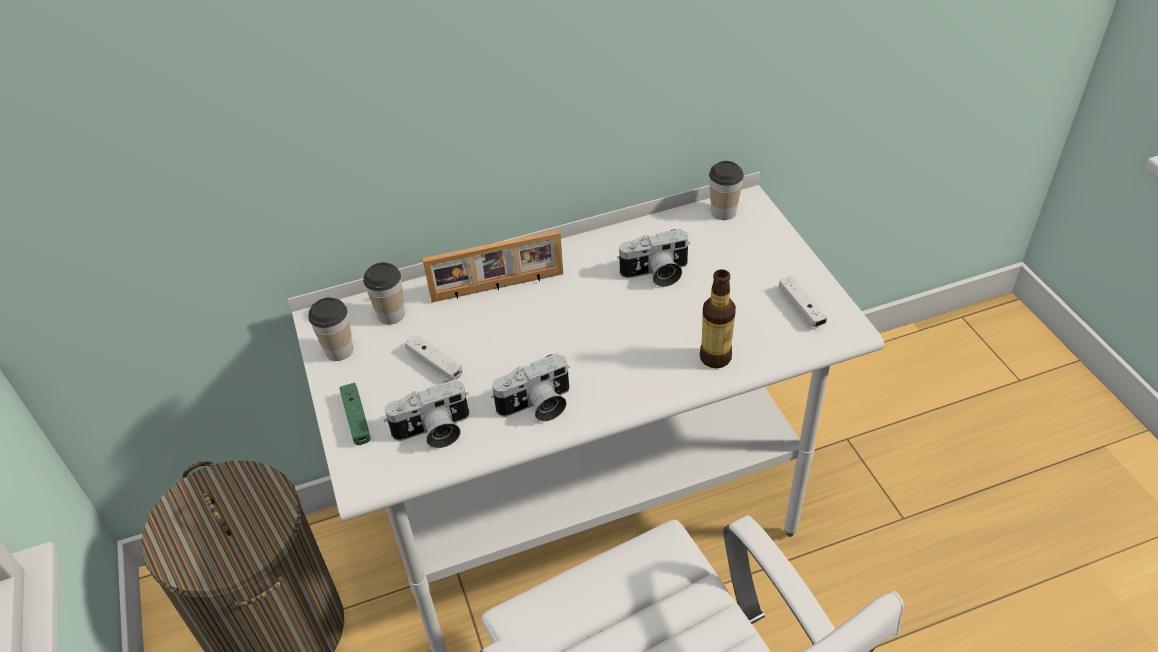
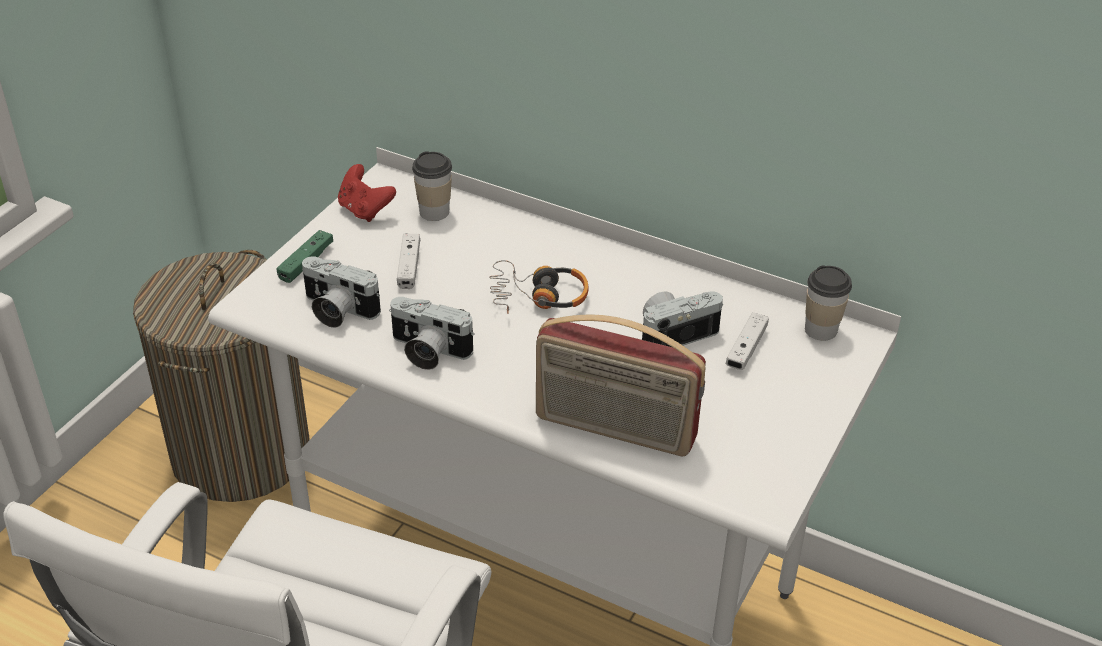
camera: 45 degrees right, 5 degrees down
(339, 350) = (365, 210): cup -> red game controller
(498, 287) = (536, 249): picture frame -> none
(547, 316) = (538, 296): none -> headphones
(656, 274) = (674, 333): camera -> camera turned 120 degrees clockwise
(715, 357) = (614, 429): bottle -> radio
(801, 308) = (754, 454): white game controller -> white game controller (746, 349)

